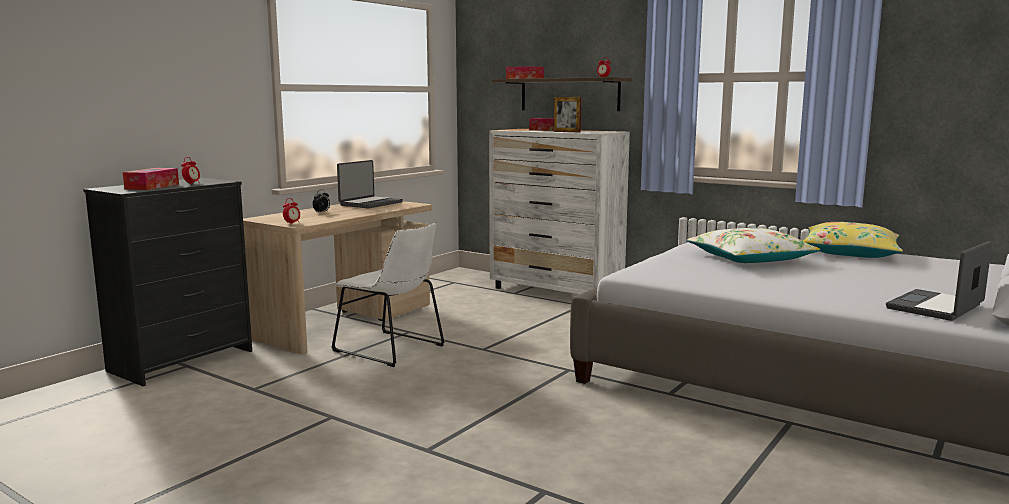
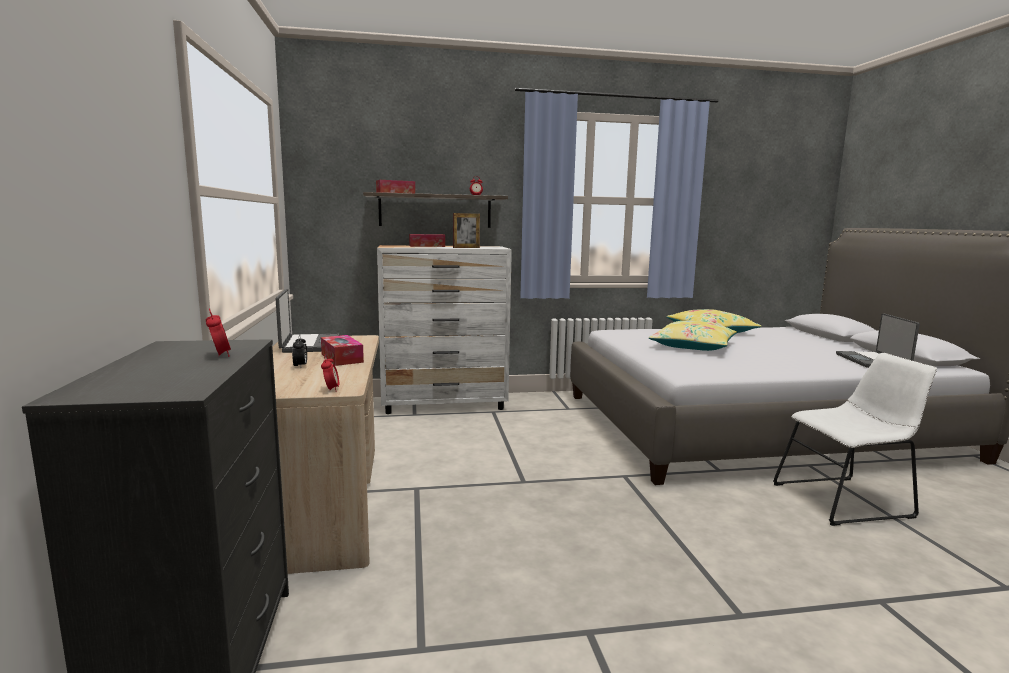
camera: 45 degrees left, 0 degrees up
(152, 186) = (172, 372): tissue box -> tissue box (342, 358)
(392, 349) = (448, 516): white chair -> white chair (846, 500)
(749, 259) = (692, 346): white pillow -> yellow pillow

